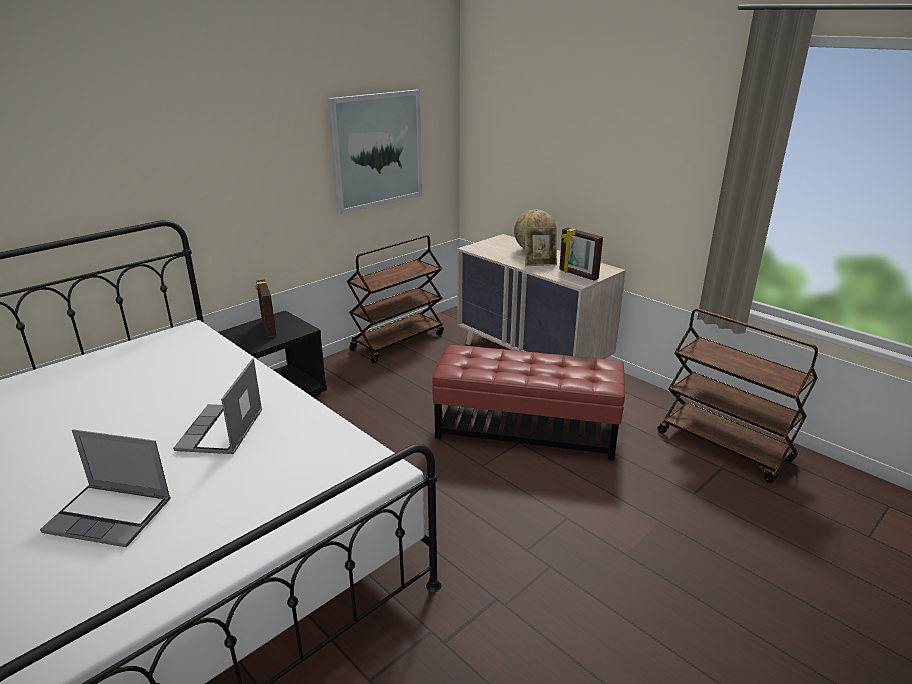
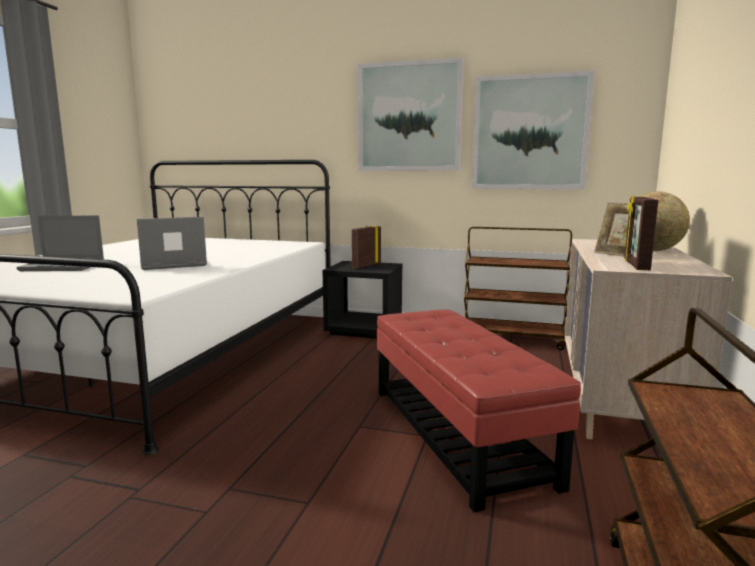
camera: 60 degrees right, 15 degrees down
(111, 515) = (64, 266): laptop -> laptop turned 75 degrees counterclockwise
(266, 147) = (409, 117): none -> picture

